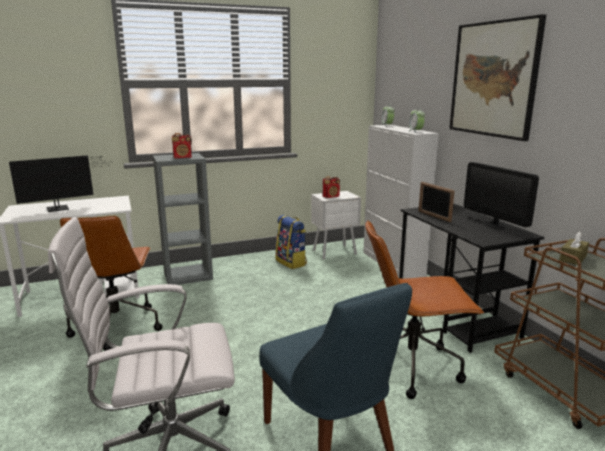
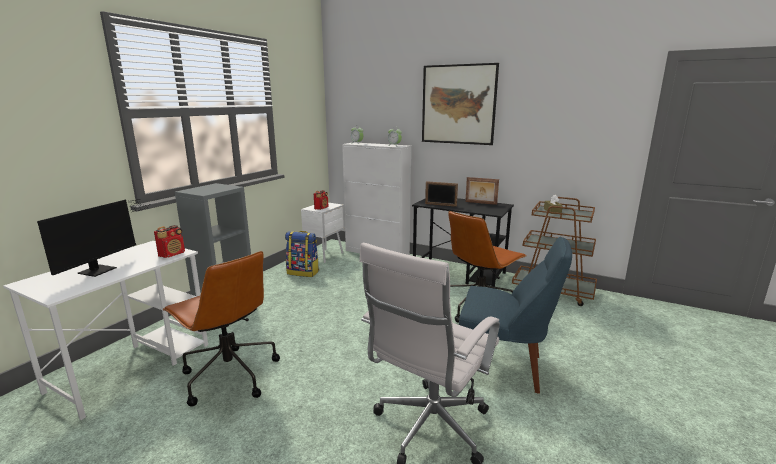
camera: 40 degrees left, 0 degrees up
(183, 157) = (218, 189): radio -> radio (172, 254)
(495, 225) = (480, 203): monitor -> picture frame

